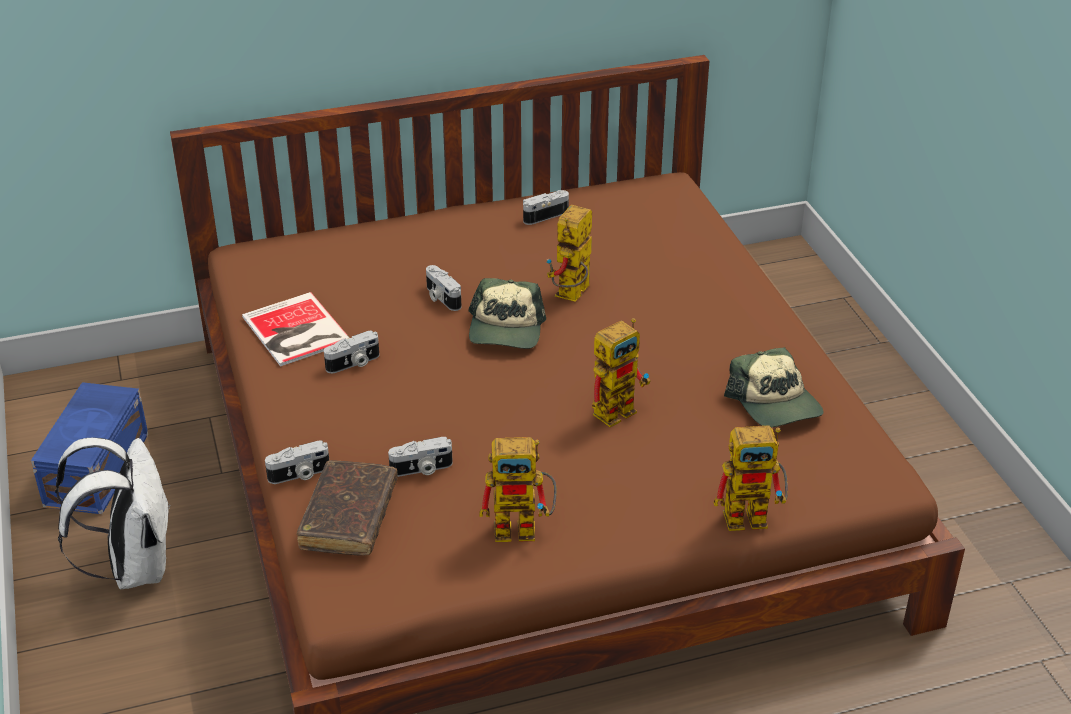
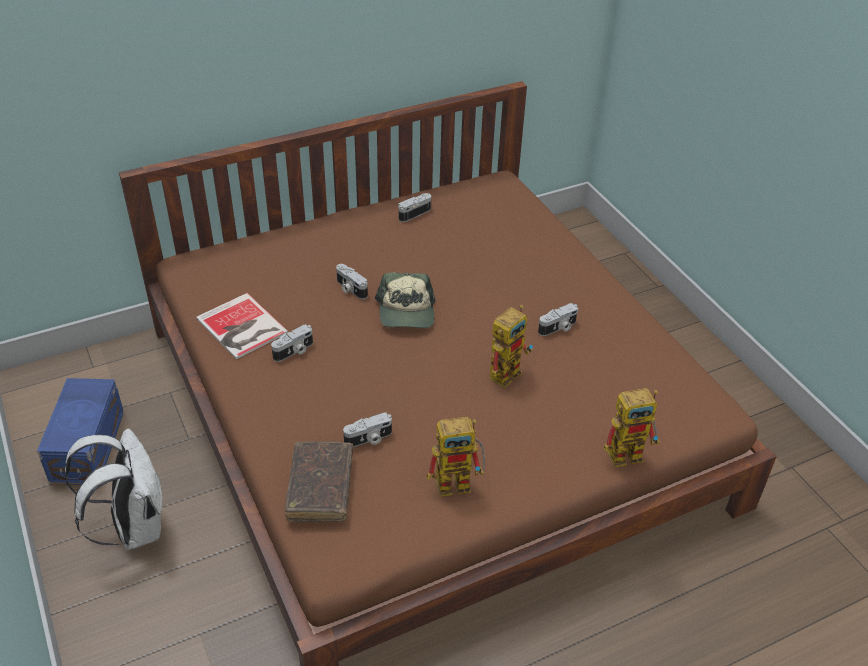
camera: 10 degrees left, 5 degrees up
(299, 475) = (272, 453): camera -> camera (558, 328)
(572, 296) = (450, 279): toy robot -> none
(775, 404) = (623, 356): cap -> none

